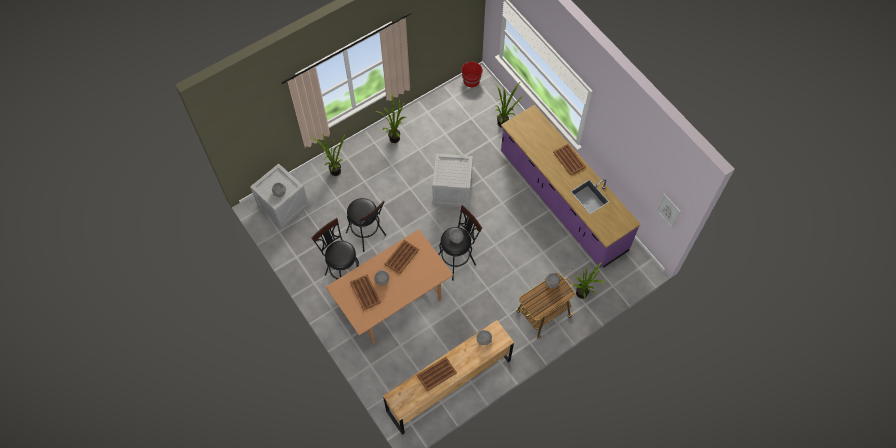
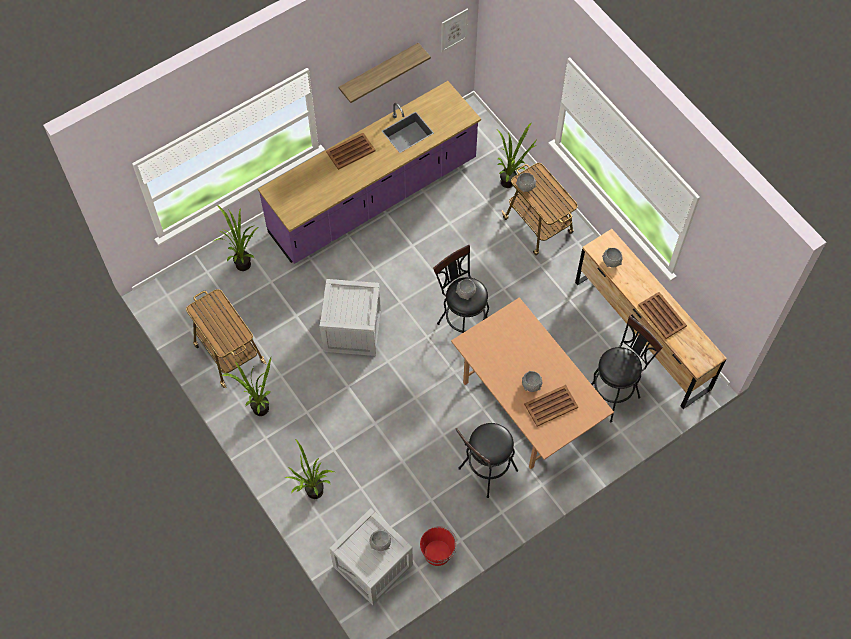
camera: 90 degrees left, 0 degrees up
(368, 236) = (425, 441): black stool -> black stool (614, 392)
(402, 257) = (495, 360): brown tray -> none
(435, 119) = (229, 353): none -> cart
(471, 81) = (163, 304): red bucket -> red bucket (438, 552)
(622, 159) = (379, 71): none -> shelf

